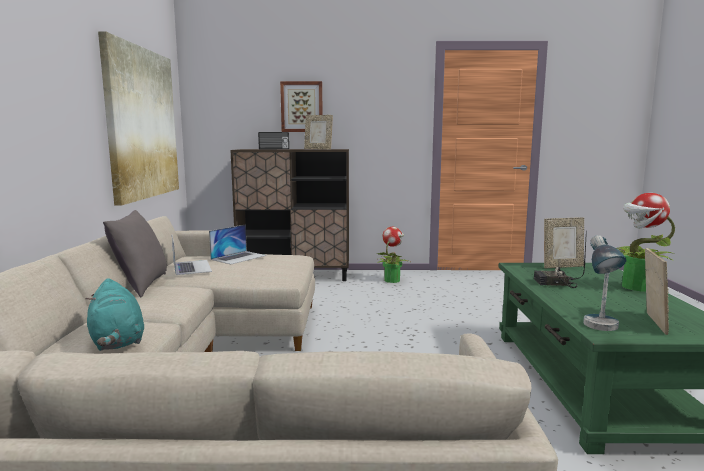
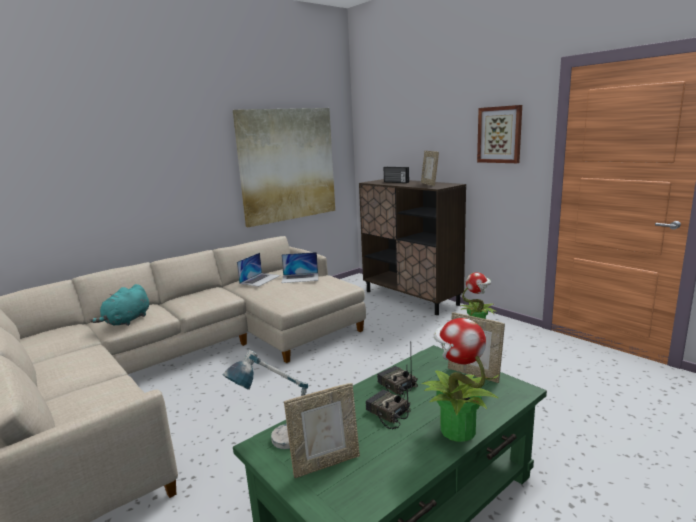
camera: 50 degrees right, 5 degrees up
(141, 286) = (216, 287): grey pillow -> none
(302, 107) = (430, 141): picture -> picture (499, 134)
(593, 294) = (387, 413): none -> radio

